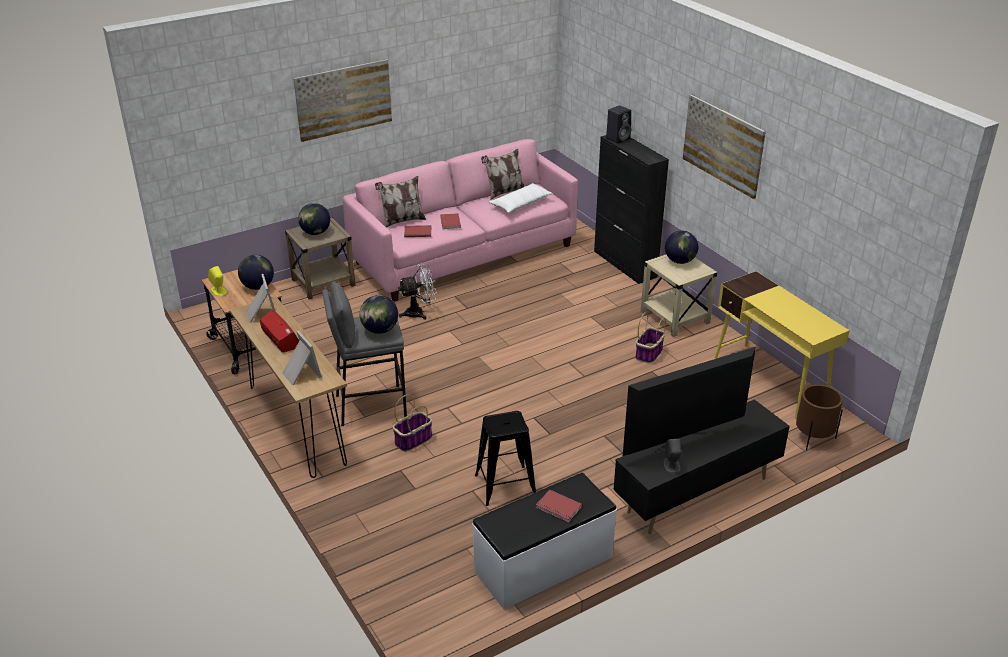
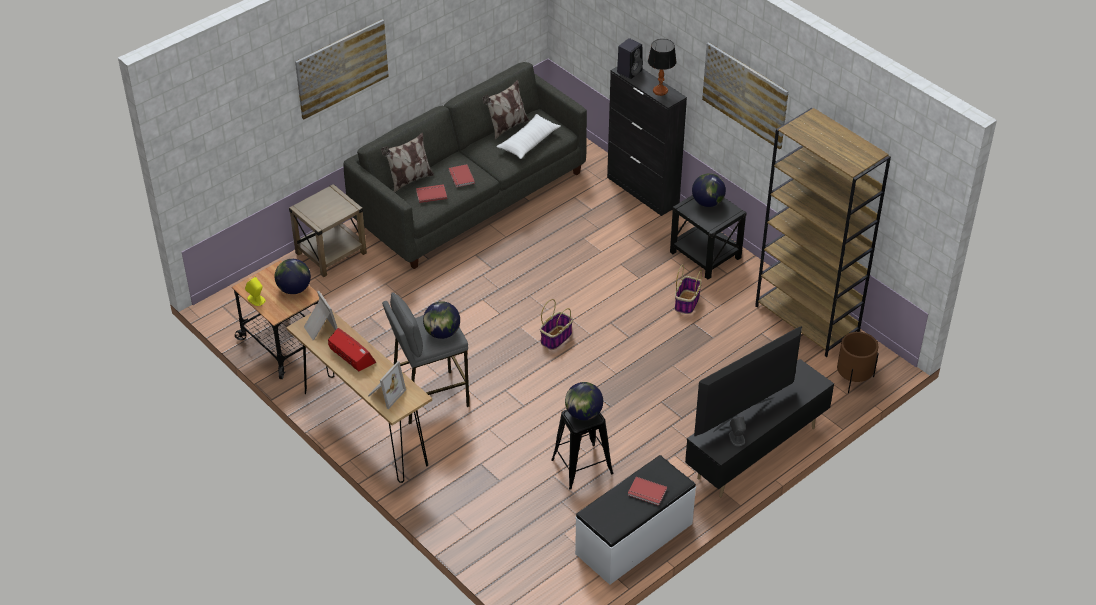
camera: 10 degrees left, 10 degrees up
(300, 374) = (385, 393): picture frame -> picture frame turned 75 degrees clockwise
(315, 233) = (323, 207): globe -> globe (583, 414)
(413, 440) = (483, 430): basket -> basket (556, 337)
(419, 312) = (444, 280): white fan -> none
(464, 254) = (470, 197): pink sofa -> grey sofa
(644, 153) = (660, 91): none -> table lamp
(675, 318) = (705, 255): beige side table -> black side table
(770, 380) = (807, 320): yellow desk -> brown bookcase

